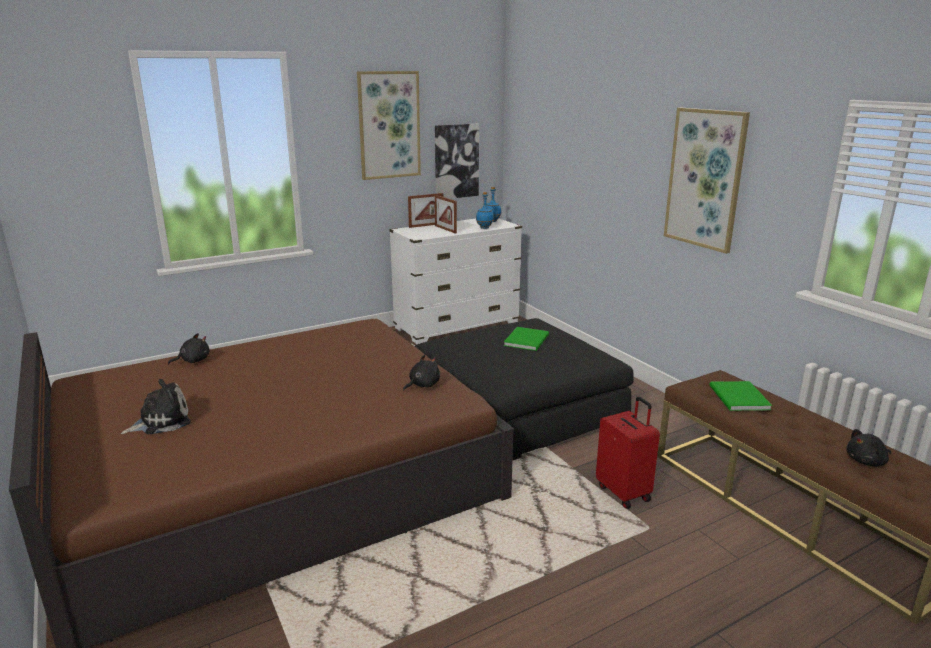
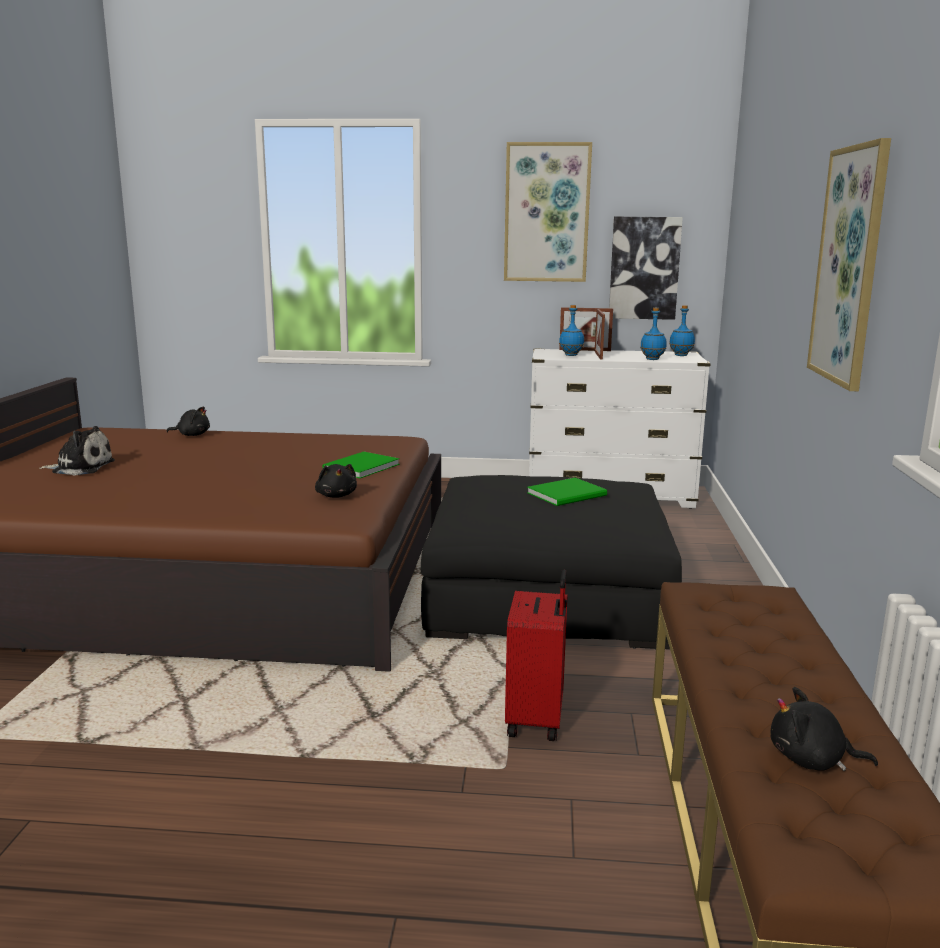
camera: 35 degrees right, 5 degrees down
(422, 385) = (336, 495): black plush toy -> black plush toy turned 75 degrees clockwise
(429, 232) = (570, 355): none -> blue bottle
(738, 398) = (741, 621): green book -> green book (359, 467)

